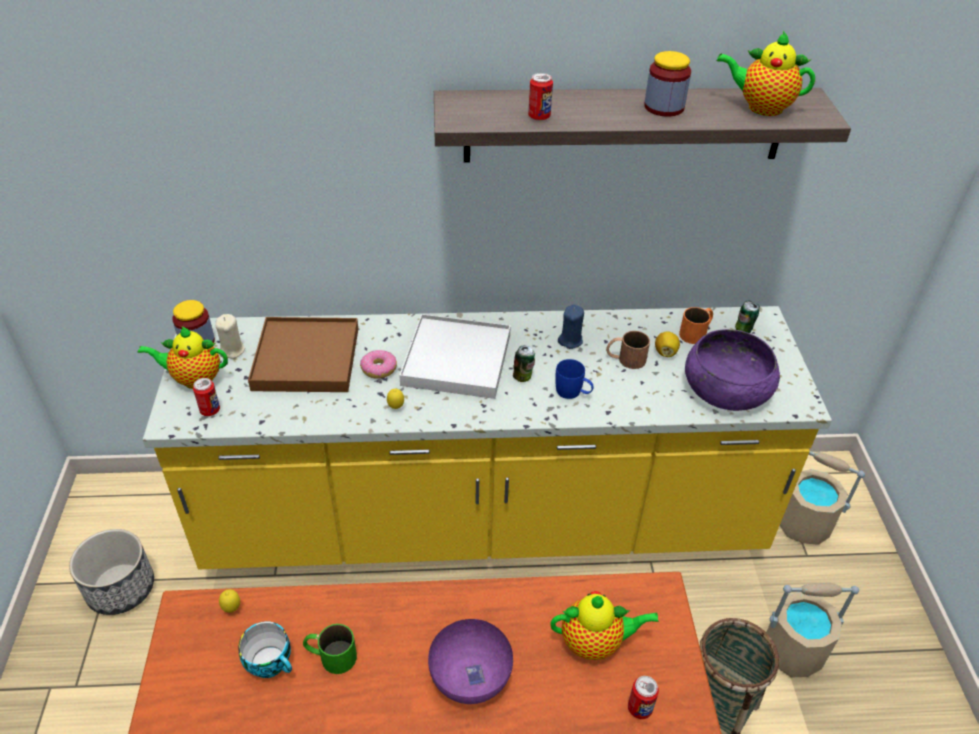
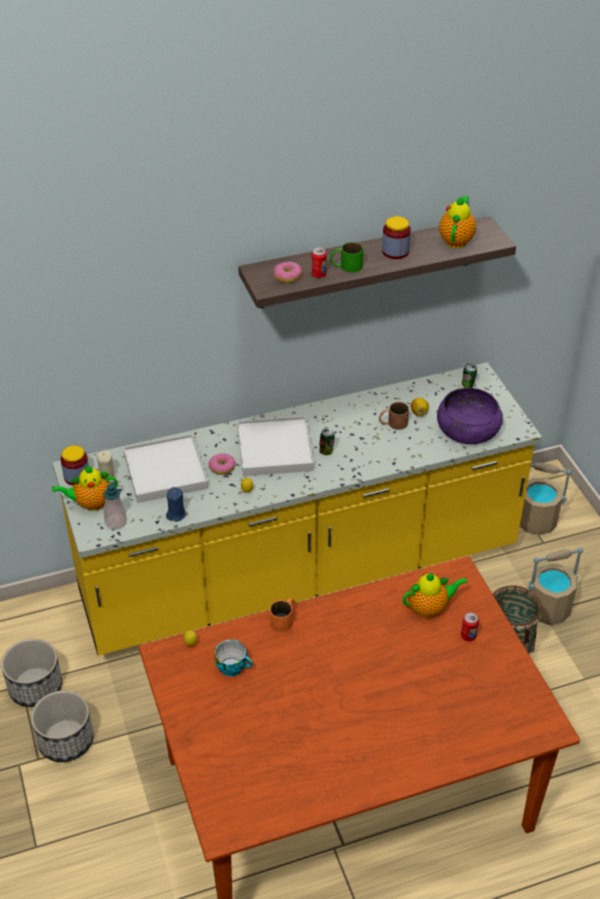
camera: 15 degrees left, 0 degrees up
(119, 669) = (65, 740): none -> planter
(210, 410) = (116, 522): can -> soap dispenser
(306, 359) = (165, 471): brown tray -> white tray
(330, 655) = (268, 654): green mug -> green mug (346, 266)
(469, 674) = (360, 643): purple bowl -> none
(494, 112) = (287, 276): none -> donut
(570, 340) = (349, 418): blue candle -> blue candle (176, 514)
(573, 393) = (365, 455): blue mug -> none
(696, 332) = (436, 394): orange mug -> orange mug (284, 619)
(761, 107) = (456, 240): teapot -> teapot turned 105 degrees clockwise

